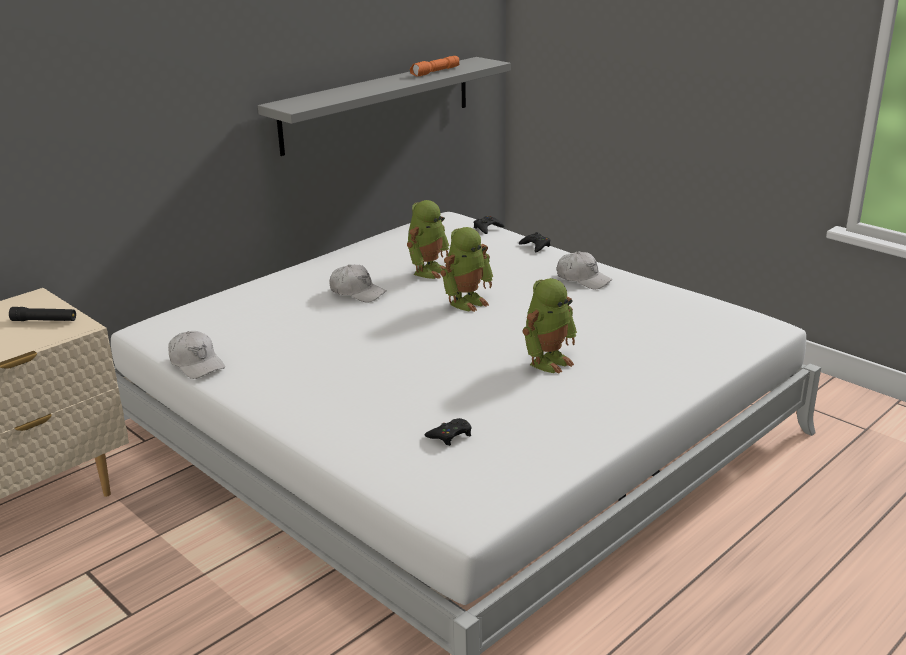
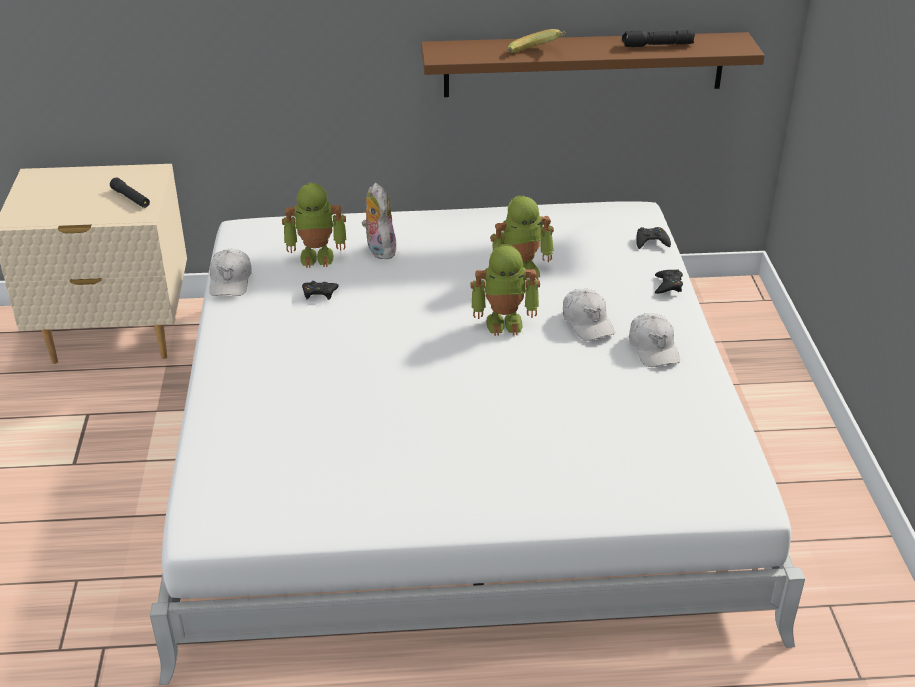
camera: 40 degrees right, 10 degrees up
(295, 300) = (378, 250): none -> plush toy
(357, 292) = (433, 266): white cap -> white cap (587, 322)
(364, 91) = (538, 54): none -> banana
(378, 104) = (584, 64): grey shelf -> brown shelf
(435, 72) = (657, 46): orange flashlight -> black flashlight
(450, 435) = (298, 450): black game controller -> black game controller (319, 293)
(548, 361) = (475, 423): toy robot -> toy robot (317, 255)

